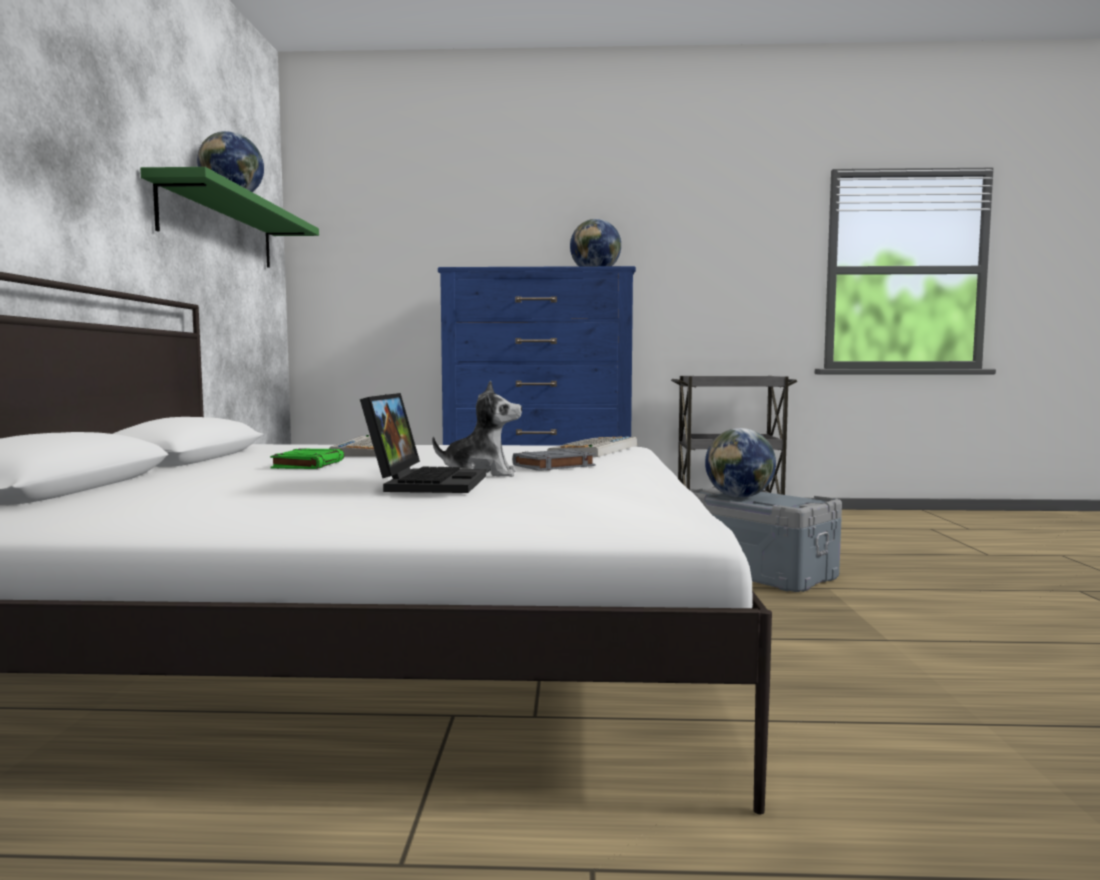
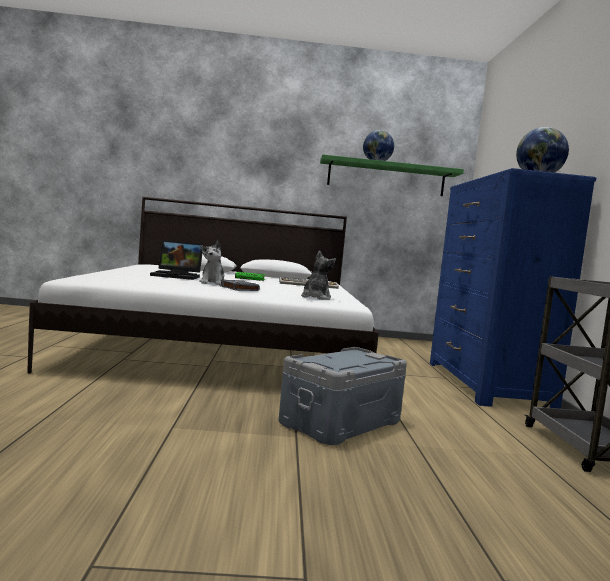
camera: 85 degrees right, 0 degrees up
(595, 449) = (315, 297): keyboard -> plush toy
(739, 497) = (348, 357): globe -> none

